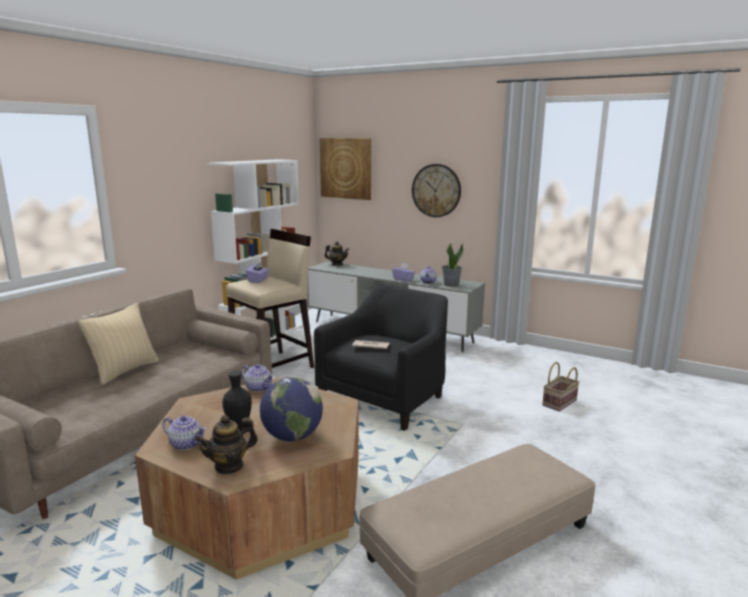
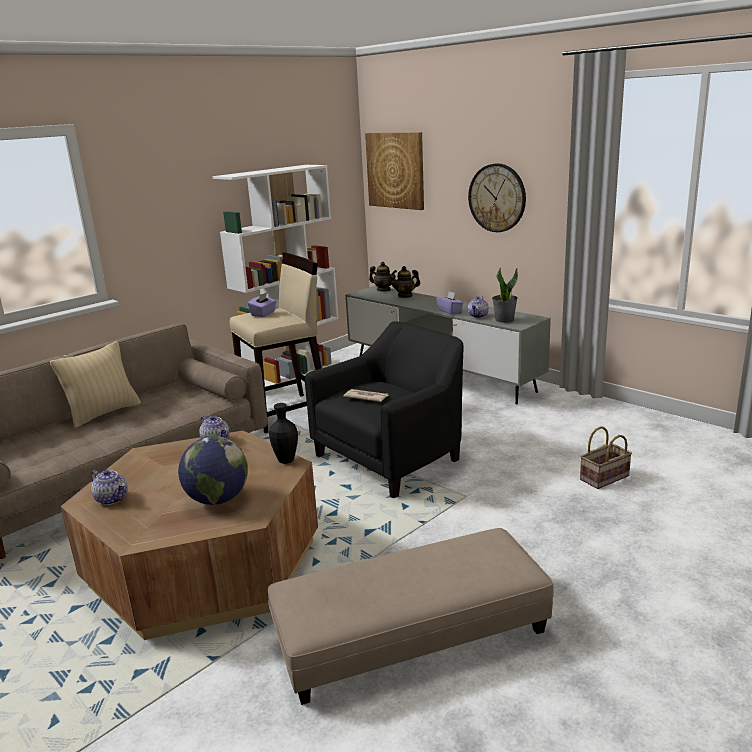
camera: 15 degrees right, 5 degrees up
(229, 466) = (139, 526): teapot -> teapot (405, 295)
(239, 428) = (170, 486): black vase -> black vase (286, 460)

